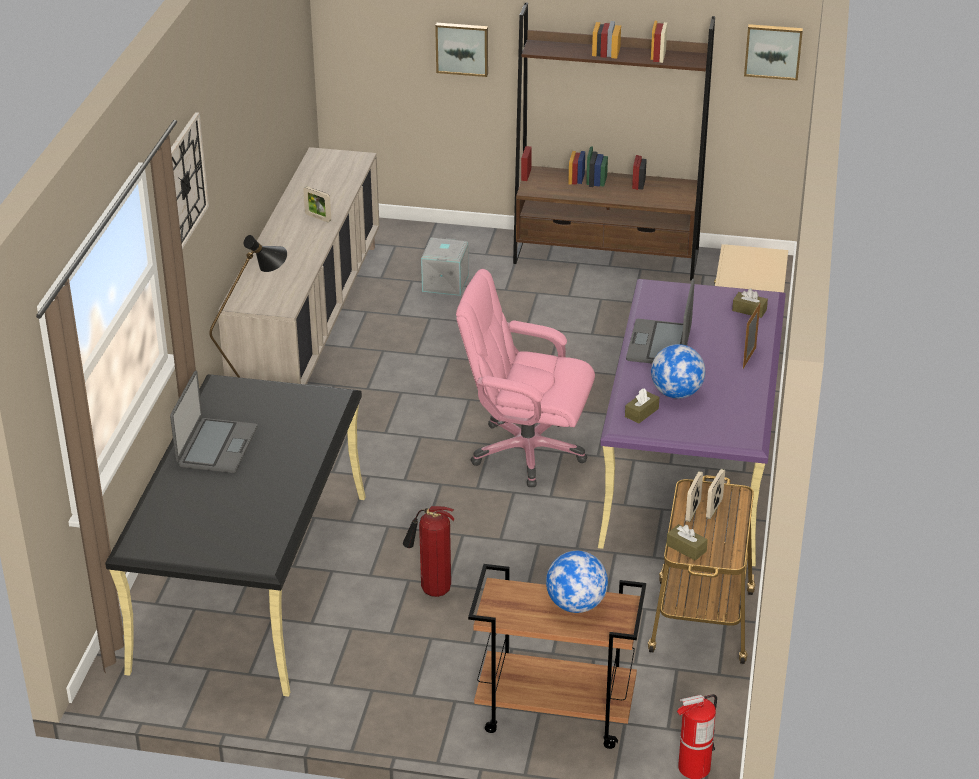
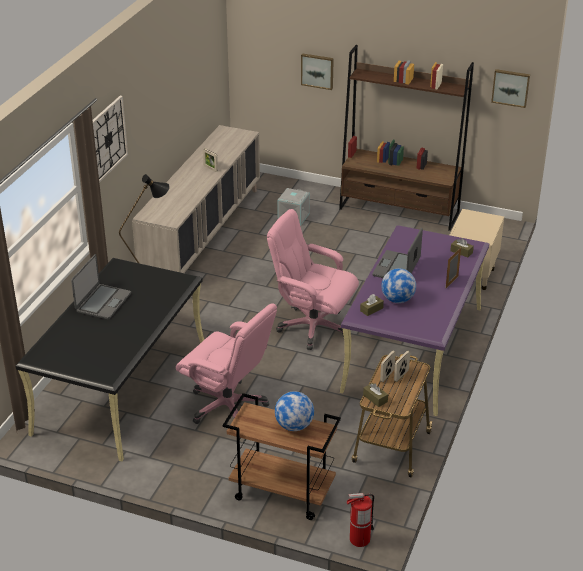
camera: 10 degrees right, 0 degrees up
(432, 590) = (228, 406): fire extinguisher -> pink office chair

